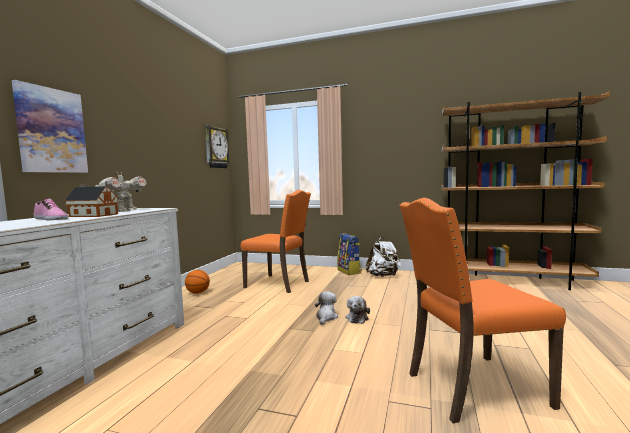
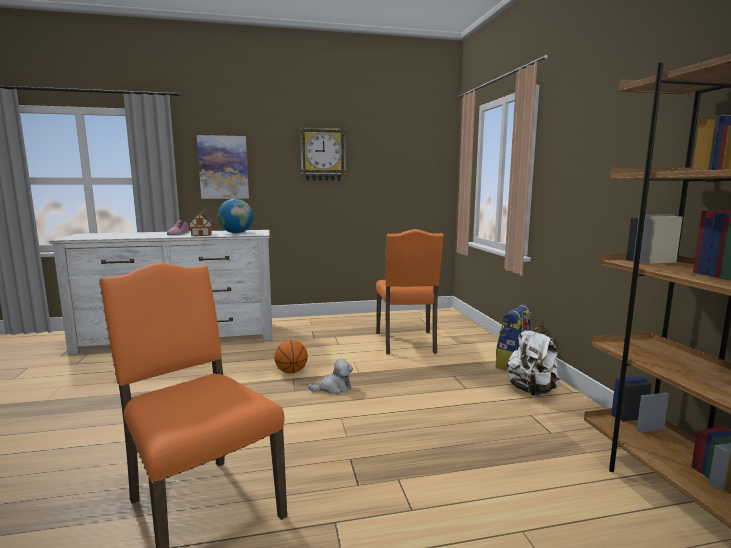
camera: 60 degrees right, 5 degrees up
(124, 211) = (236, 233): toy robot -> globe
(198, 293) = (342, 322): basketball -> basketball (291, 372)
(216, 147) = (426, 166): wall clock -> wall clock (323, 154)
(357, 318) = (347, 405): plush toy -> none

